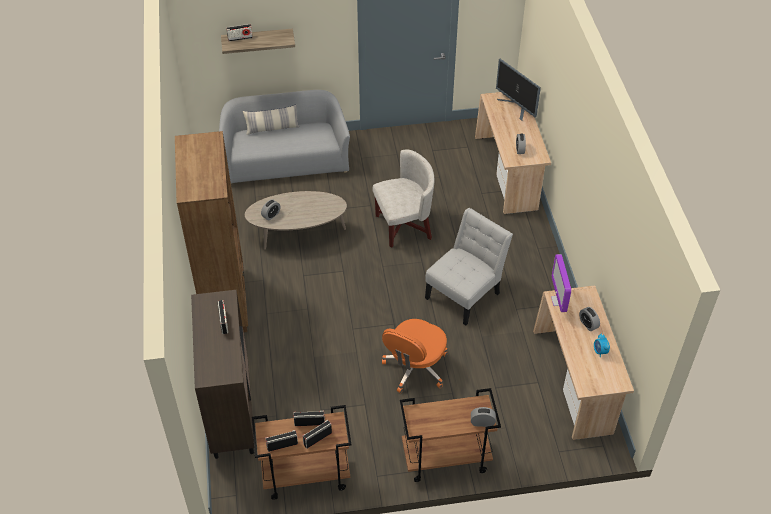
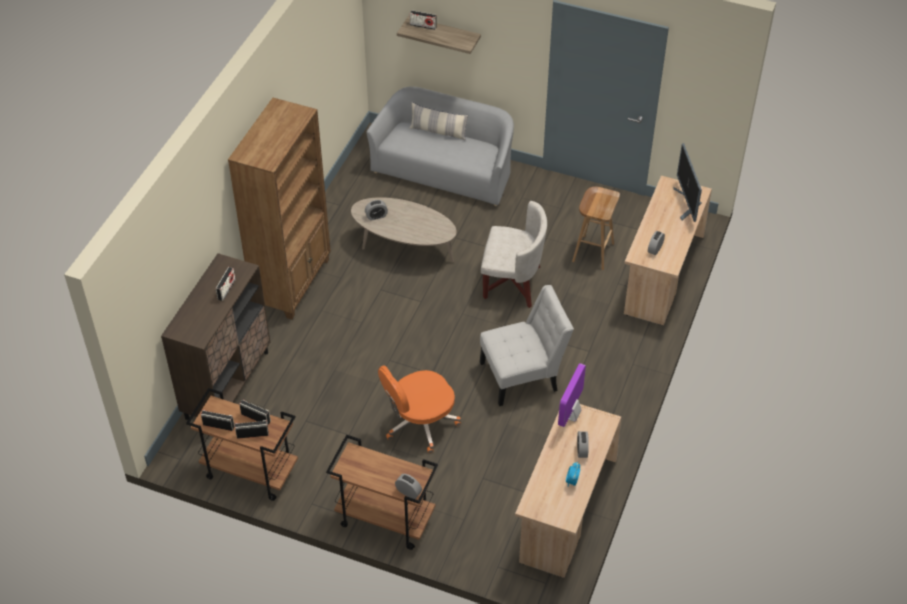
camera: 30 degrees right, 0 degrees up
(445, 177) = (593, 252): none -> brown stool

